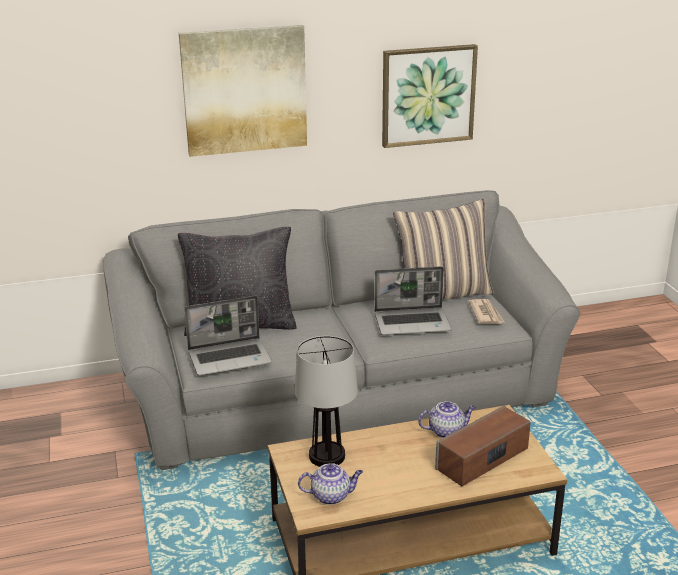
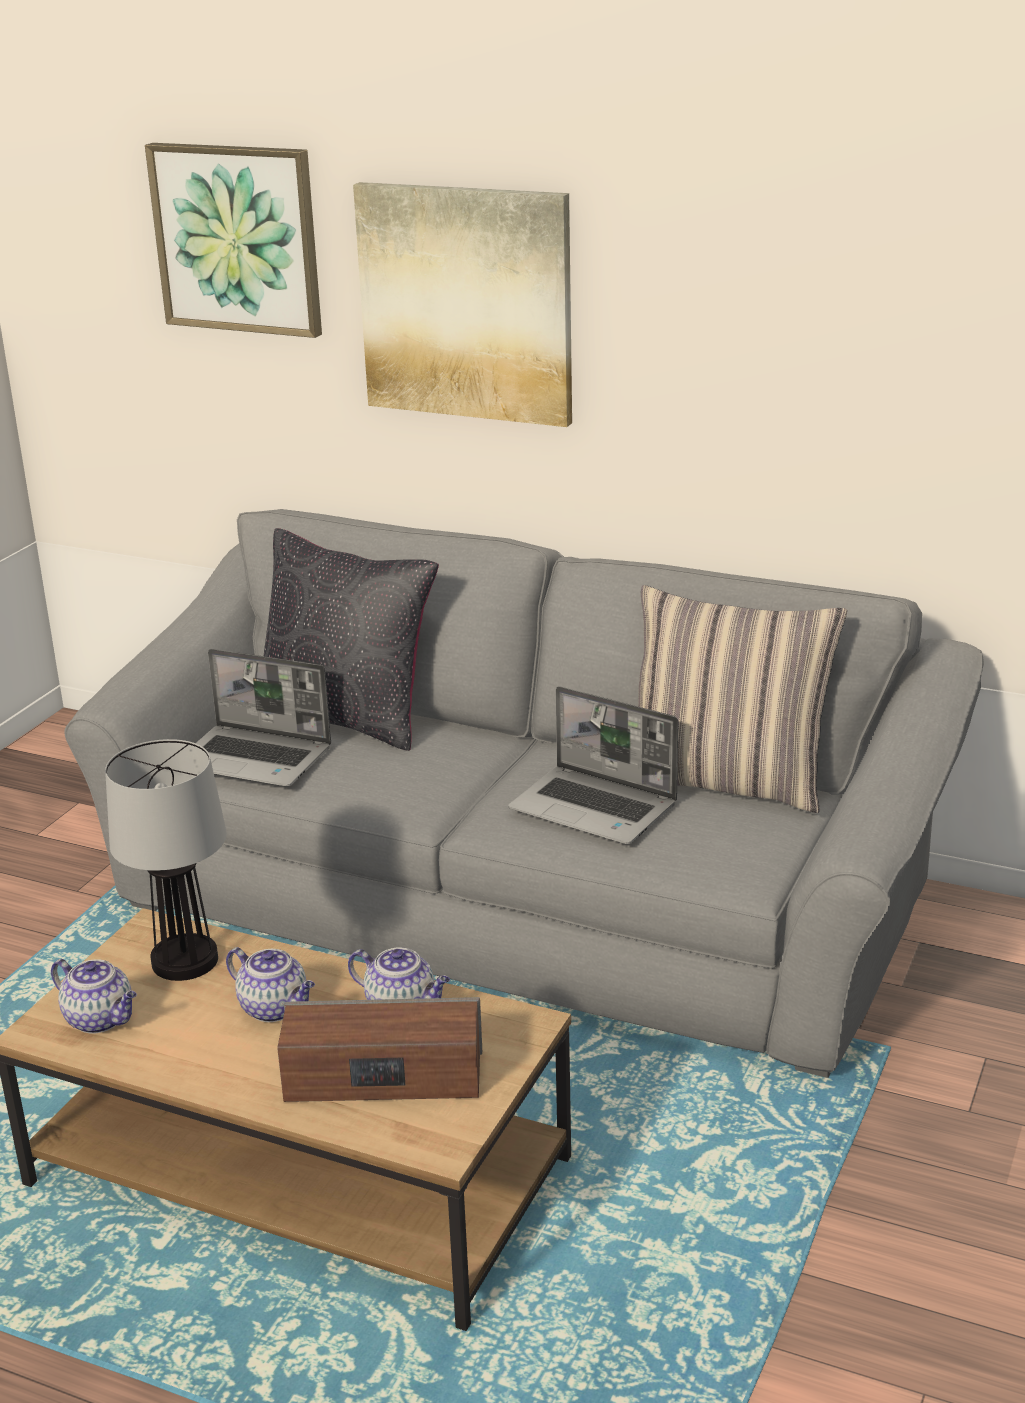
camera: 40 degrees right, 0 degrees up
(398, 455) = (275, 1008): none -> teapot
(428, 95) = (818, 373): picture -> picture (237, 238)
(486, 314) = (742, 841): newspaper -> none

